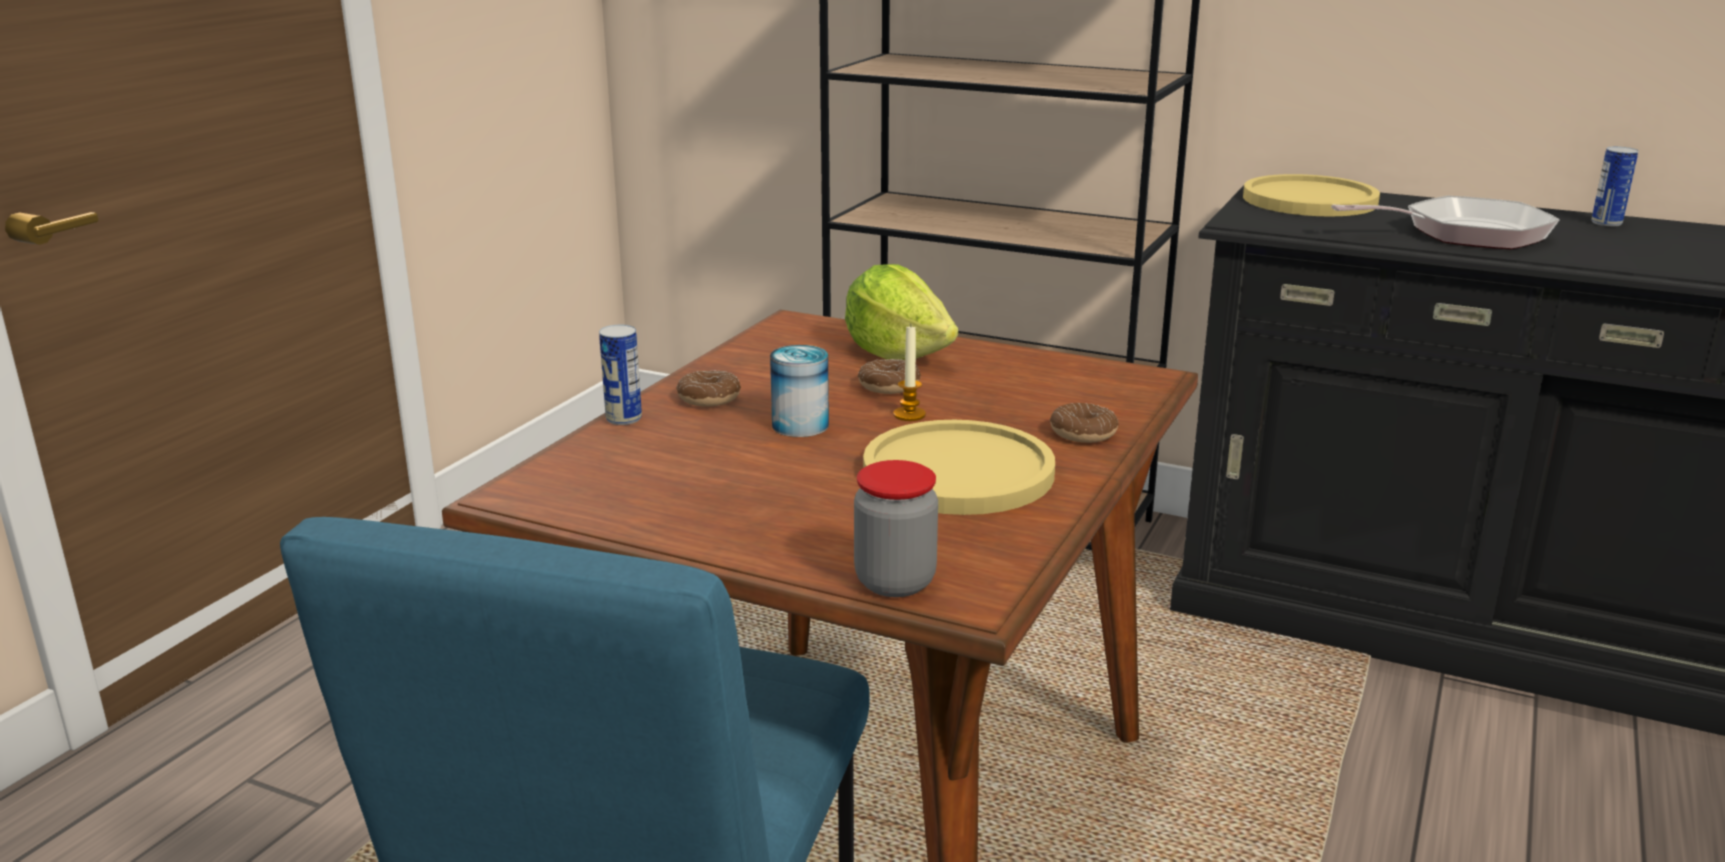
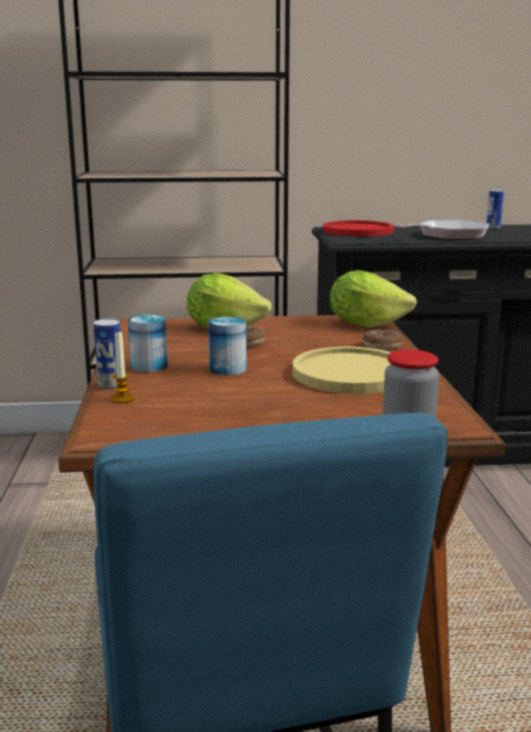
camera: 30 degrees left, 5 degrees down
(709, 398) = (149, 366): donut -> can
(909, 415) = (280, 354): candle -> candle (122, 399)
(1123, 387) = (366, 324): none -> lettuce
(1309, 200) = (358, 231): yellow plate -> red plate

